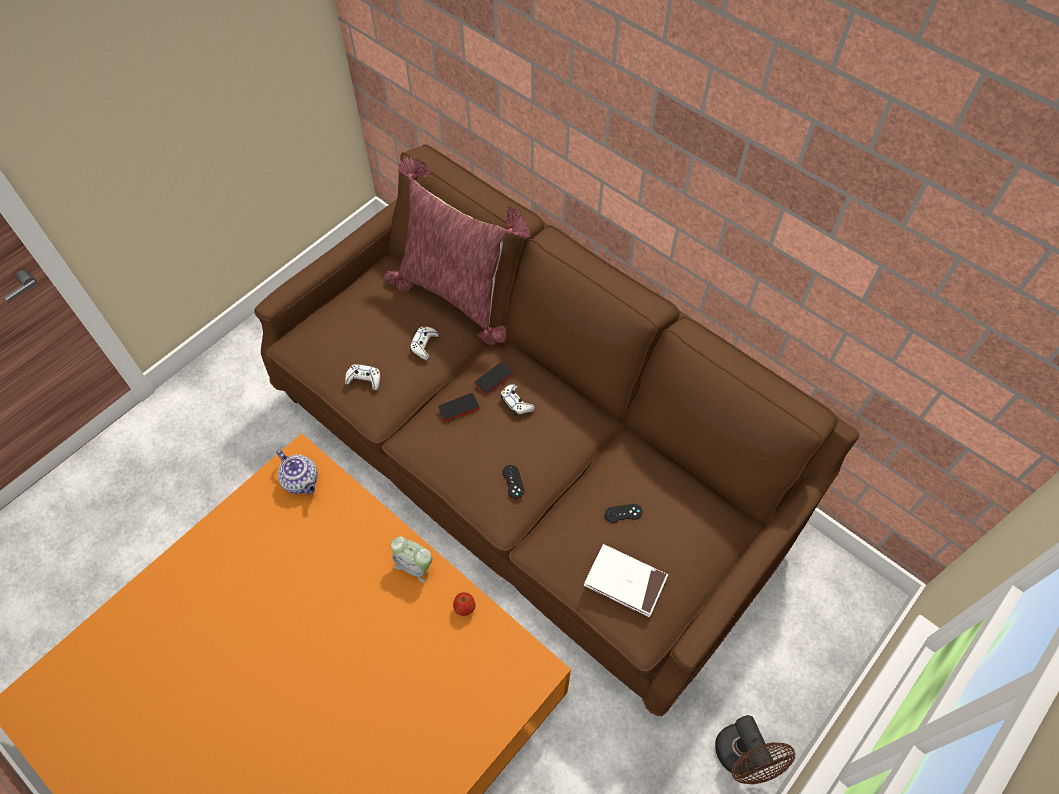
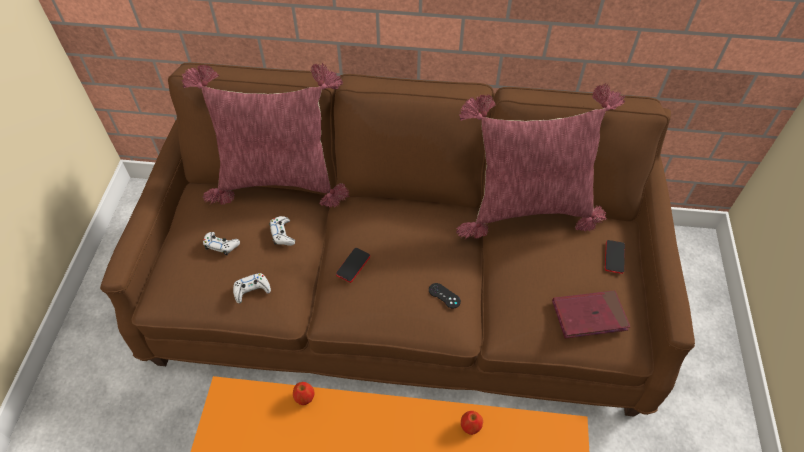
camera: 35 degrees left, 5 degrees down
(302, 481) = (246, 416): teapot -> none
(355, 495) = (304, 397): none -> apple
(414, 566) = (403, 421): alarm clock -> none
(494, 378) = (362, 228): phone -> phone (614, 257)
(516, 402) = (396, 235): white game controller -> white game controller (221, 245)
(623, 513) = (544, 268): black game controller -> none
(625, 581) = (589, 316): white book -> red book
(651, 453) = (525, 214): none -> red pillow
(743, 758) = (715, 406): brown fan -> none

